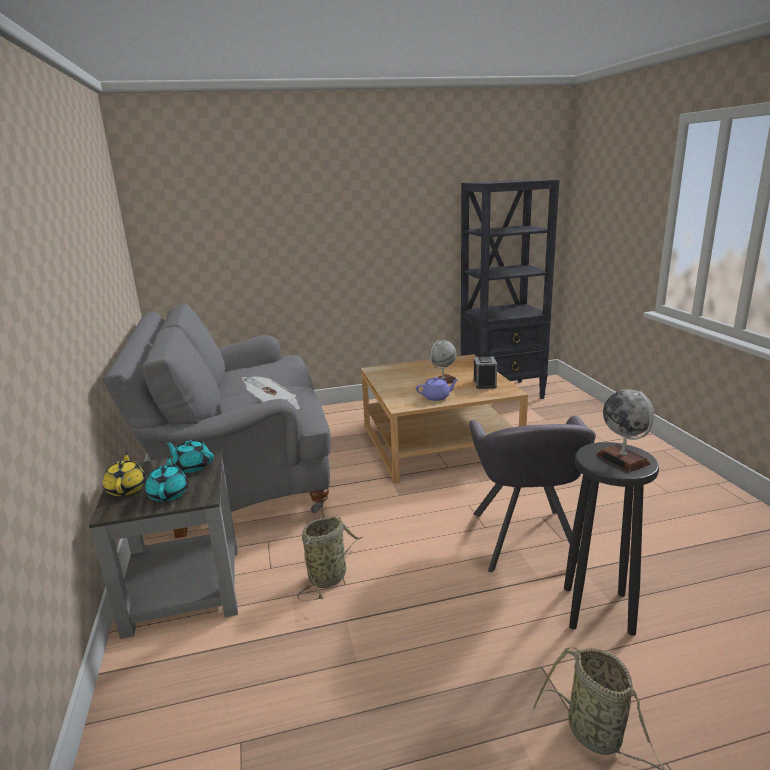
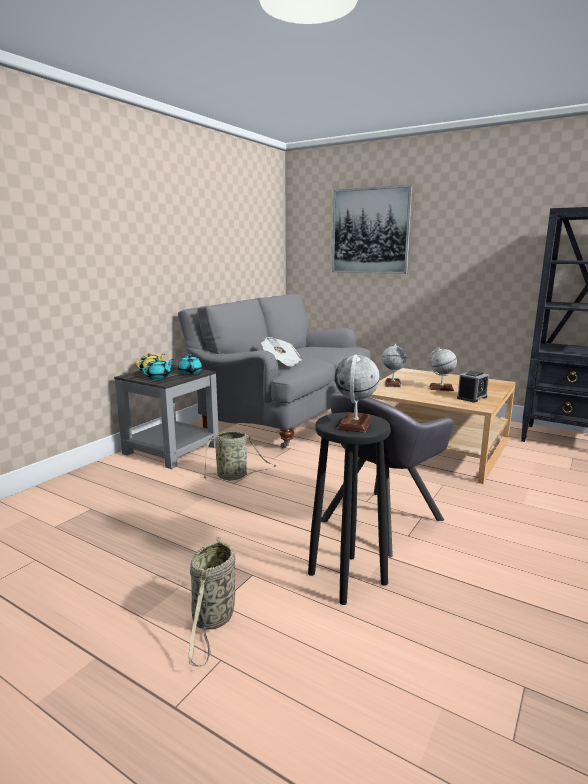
camera: 45 degrees right, 5 degrees down
(260, 208) = (370, 231): none -> picture
(397, 391) = (392, 384): none -> globe
(437, 397) = (411, 394): purple teapot -> none

